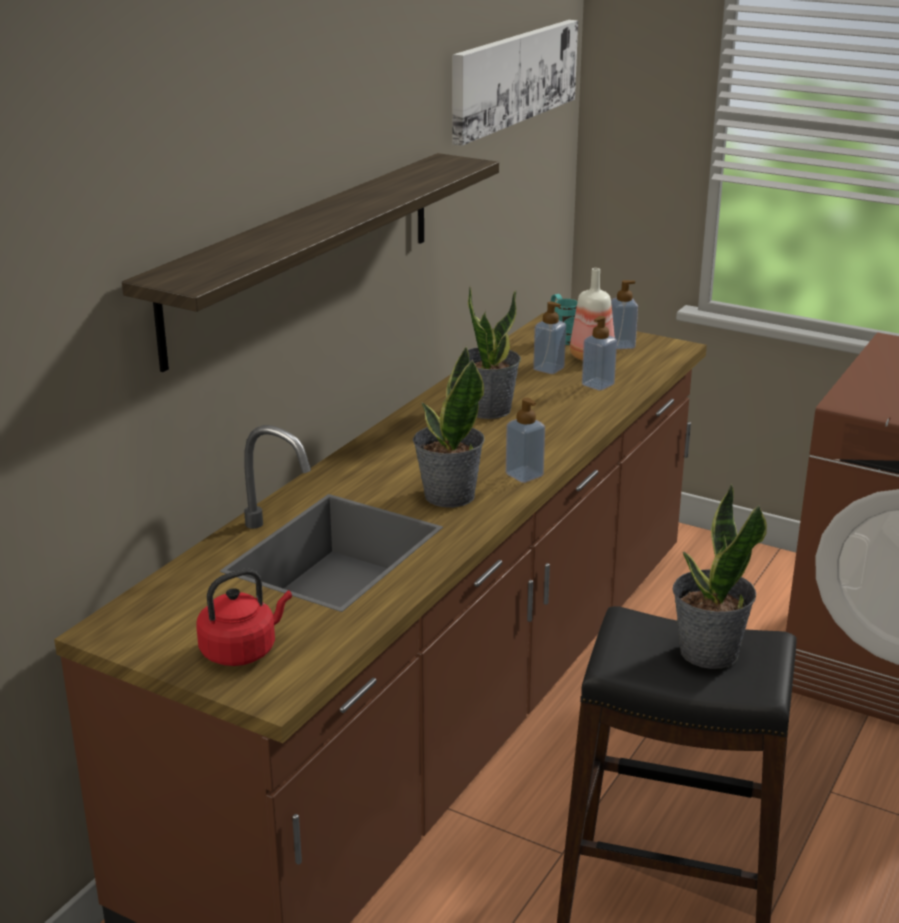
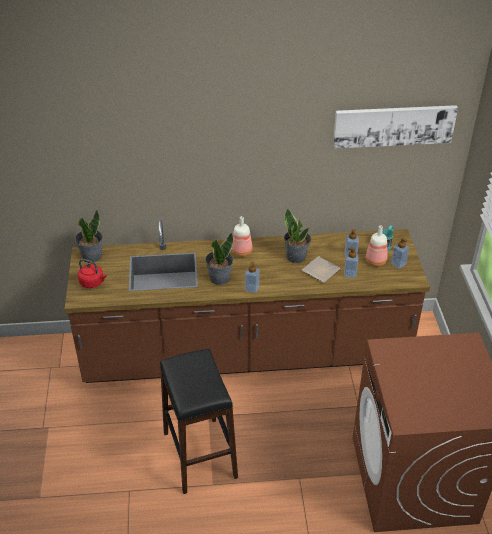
camera: 55 degrees right, 15 degrees up
(305, 253) = (217, 167): shelf -> none
(397, 449) = (241, 251): none -> bottle
(559, 402) = (322, 271): none -> plate
(708, 652) = (196, 382): potted plant -> potted plant (91, 256)

